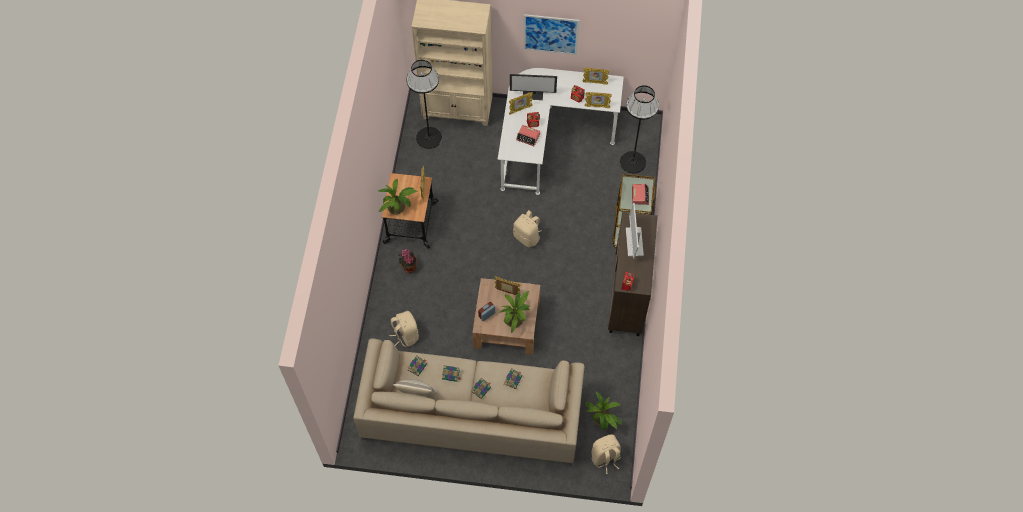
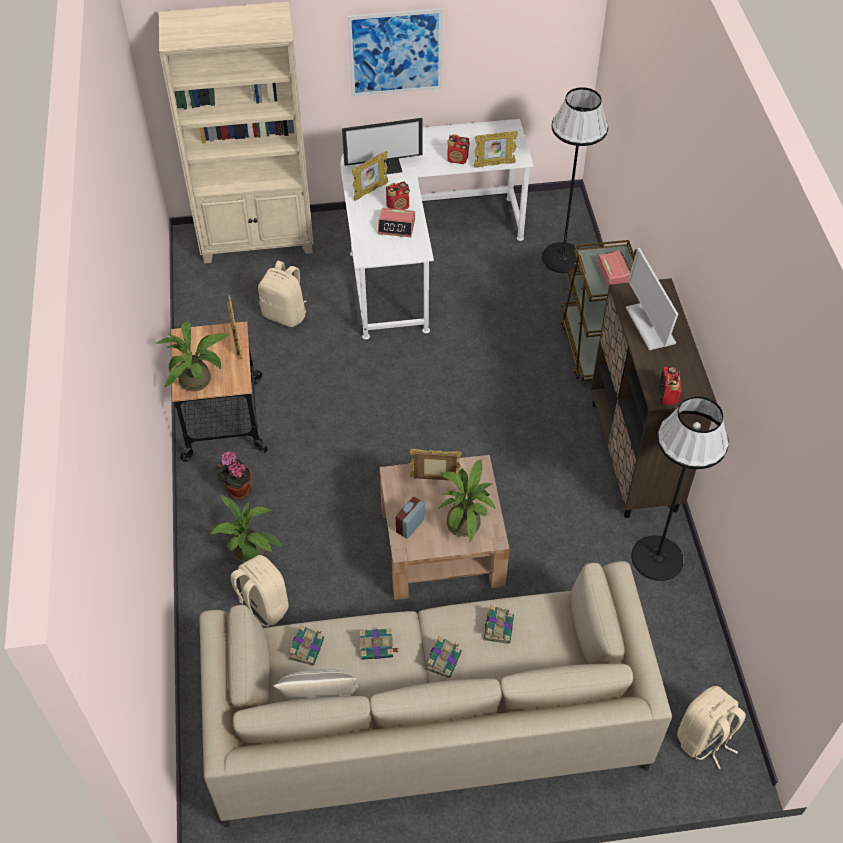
camera: 15 degrees left, 10 degrees down
(429, 138) = (220, 288): black floor lamp -> black floor lamp (657, 558)
(527, 237) = (431, 399): beige backpack -> beige backpack (285, 314)
(595, 82) = (478, 134): picture frame -> none
(602, 420) = (672, 671): potted plant -> potted plant (250, 554)

